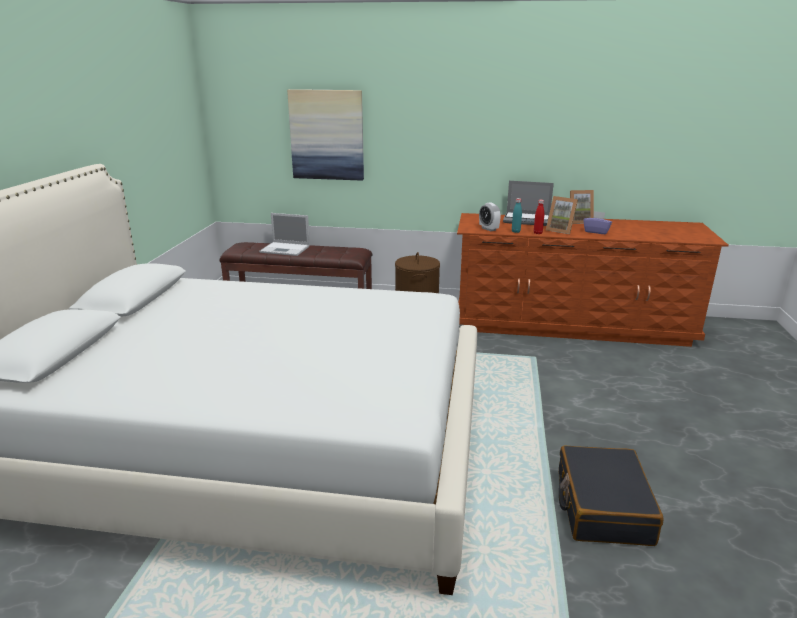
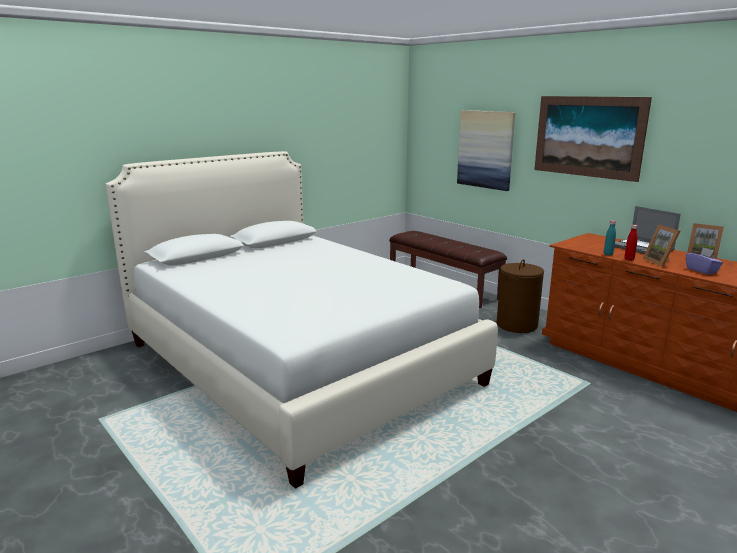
camera: 40 degrees right, 5 degrees down
(286, 249) = (437, 240): laptop -> none
(450, 114) = (588, 136): none -> picture
(488, 229) = (585, 248): alarm clock -> none
(602, 507) = (481, 503): black suitcase -> none

